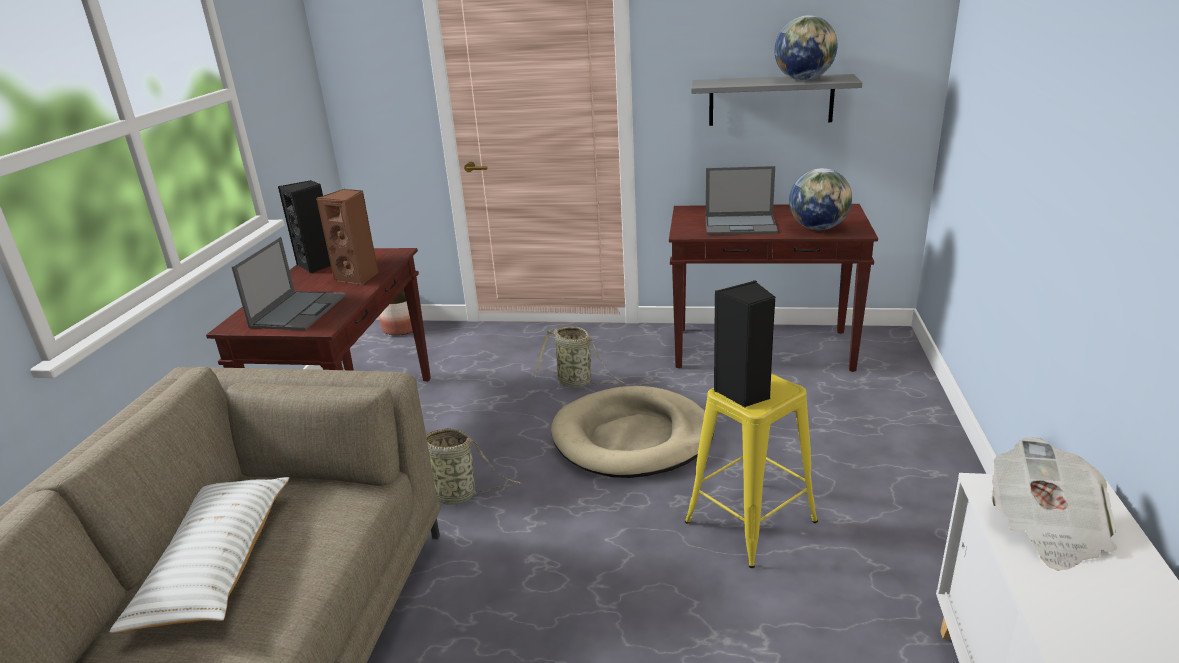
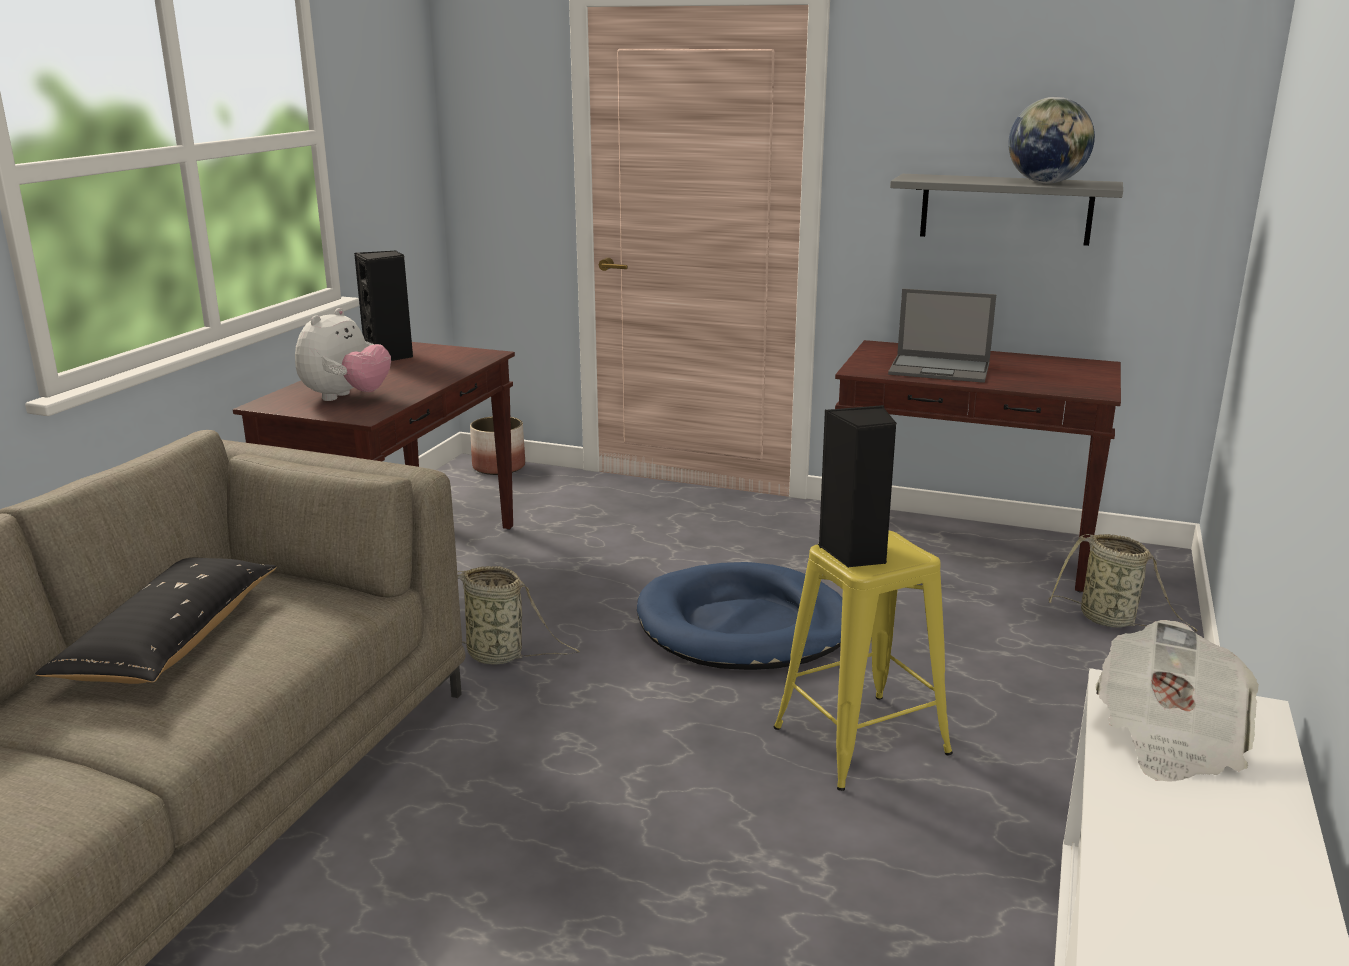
camera: 10 degrees right, 5 degrees down
(217, 564) = (171, 641): white pillow -> black pillow
(299, 310) = (346, 398): laptop -> plush toy
(359, 277) = (430, 373): brown speaker -> none
(577, 382) = (697, 555): basket -> basket (1111, 620)
(632, 438) = (744, 626): beige dog bed -> blue dog bed
(818, 228) = (1043, 383): globe -> none

